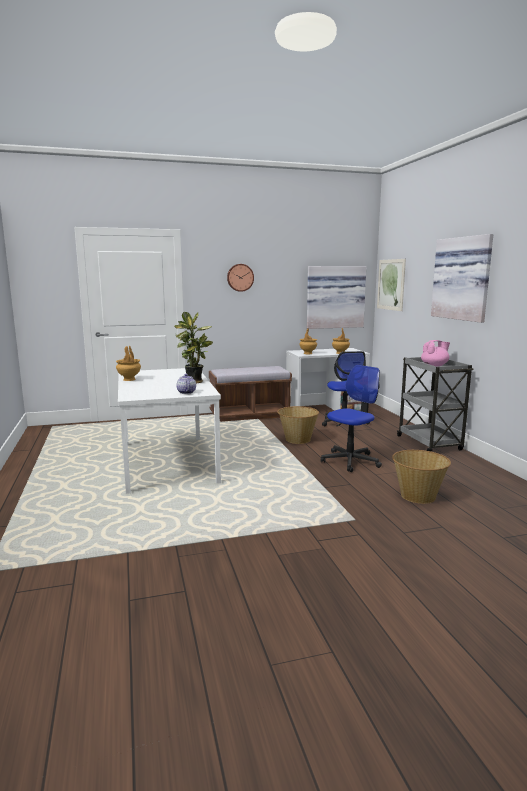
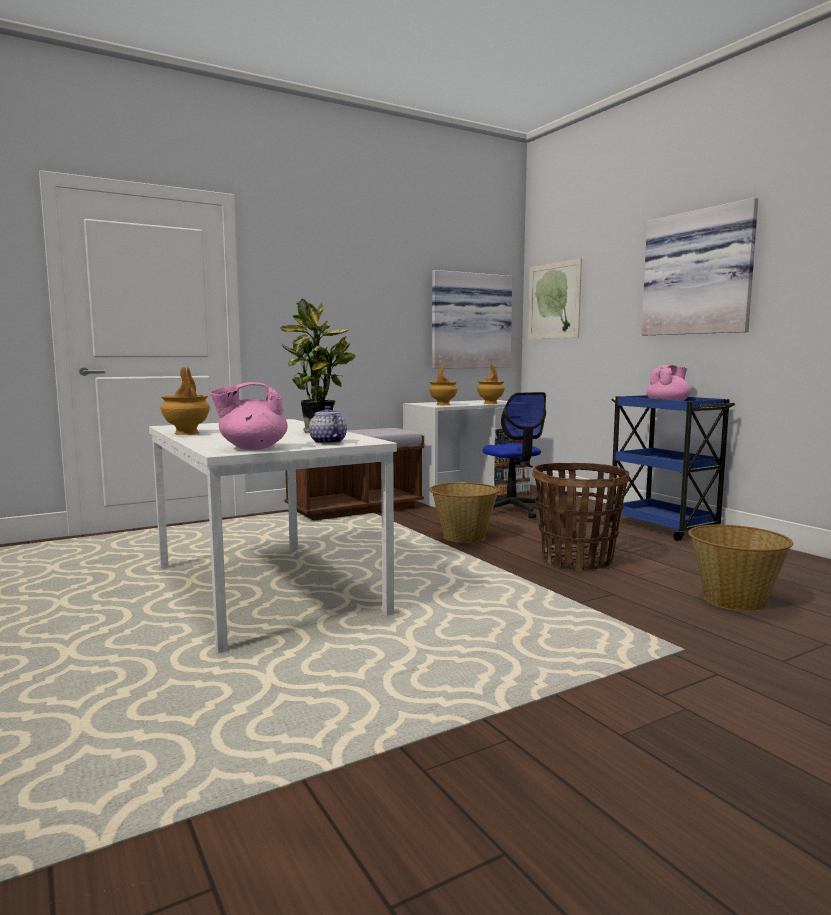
camera: 15 degrees left, 5 degrees down
(145, 395) = (252, 448): none -> pink teapot
(240, 277) = (331, 282): wall clock -> none
(350, 461) = (577, 560): office chair -> basket
(429, 443) = (663, 527): grey cart -> blue cart

